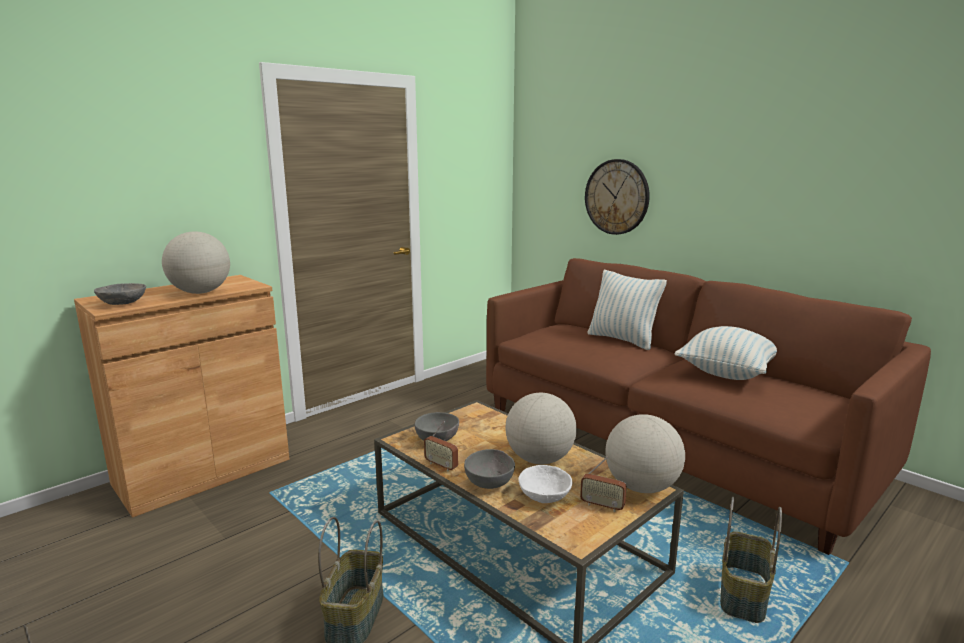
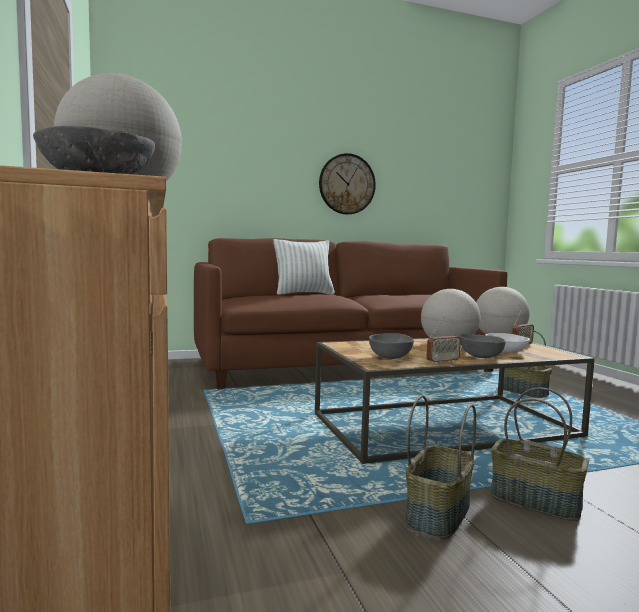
camera: 65 degrees left, 10 degrees down
(310, 563) = (437, 513): none -> basket
(617, 197) = (232, 187): wall clock -> wall clock (347, 184)
(727, 373) = (393, 294): pillow -> none

